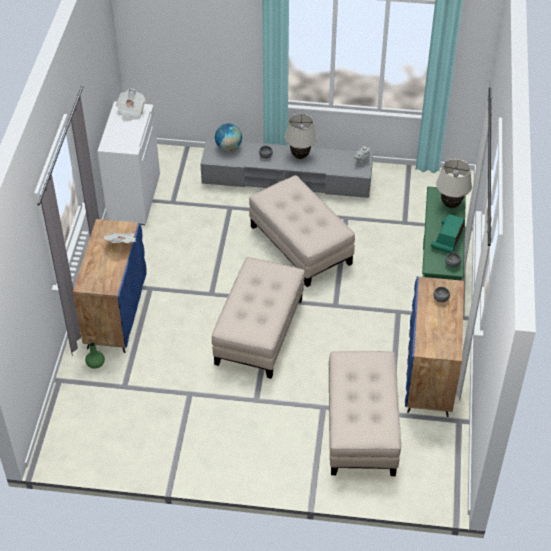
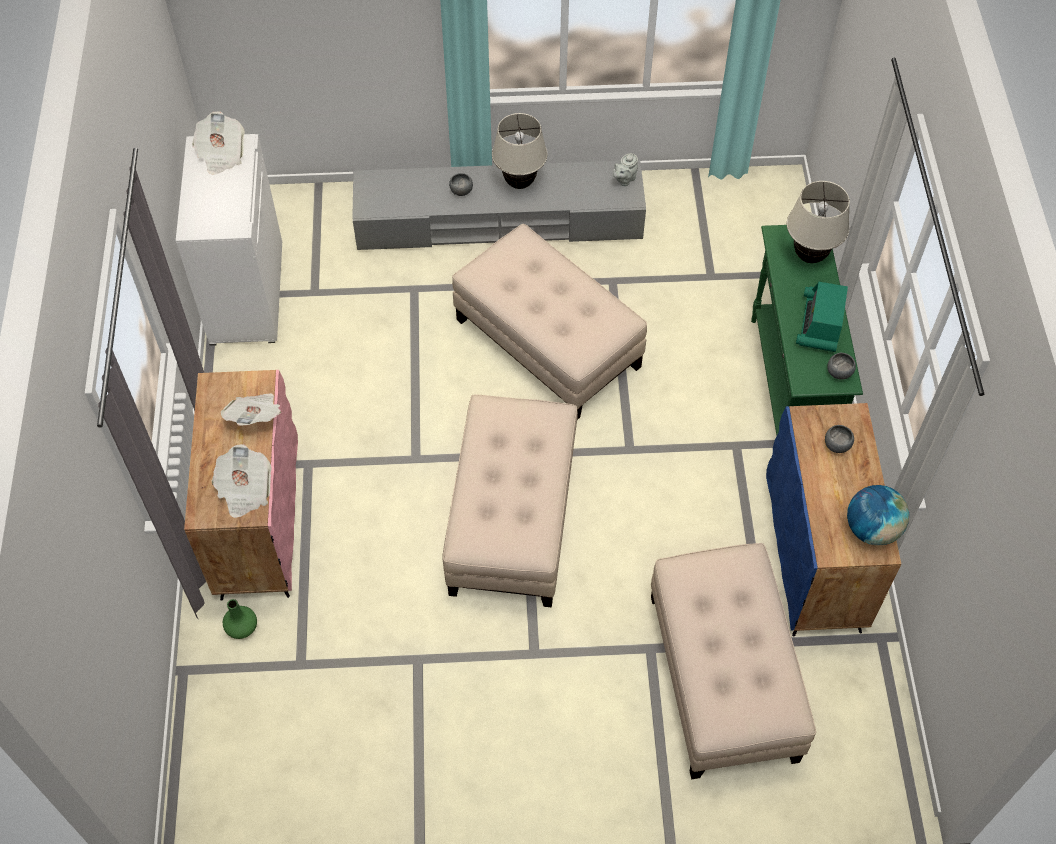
camera: 10 degrees left, 10 degrees up
(108, 277) = (244, 490): none -> newspaper
(116, 314) = (258, 523): blue cabinet -> pink cabinet
(228, 147) = (395, 182): globe -> globe (871, 529)

